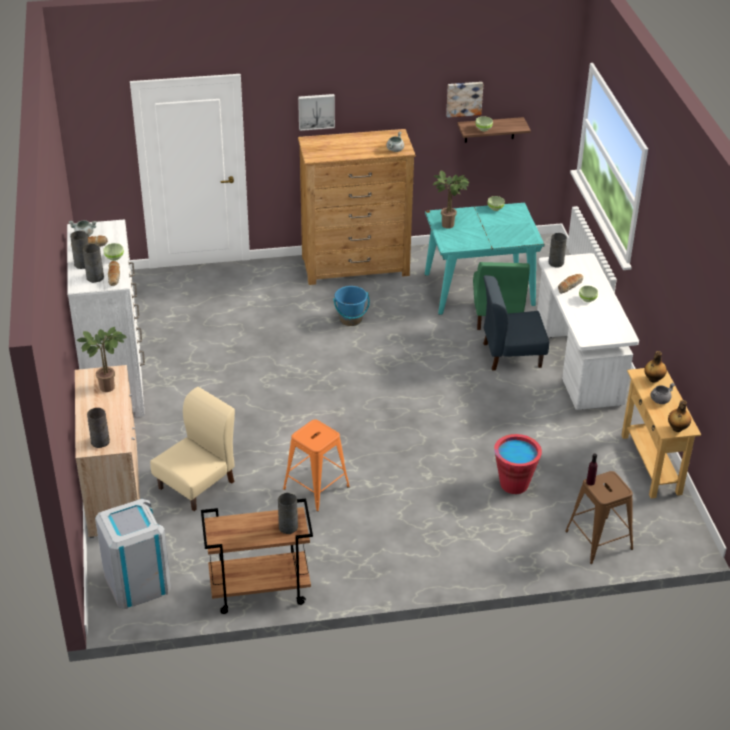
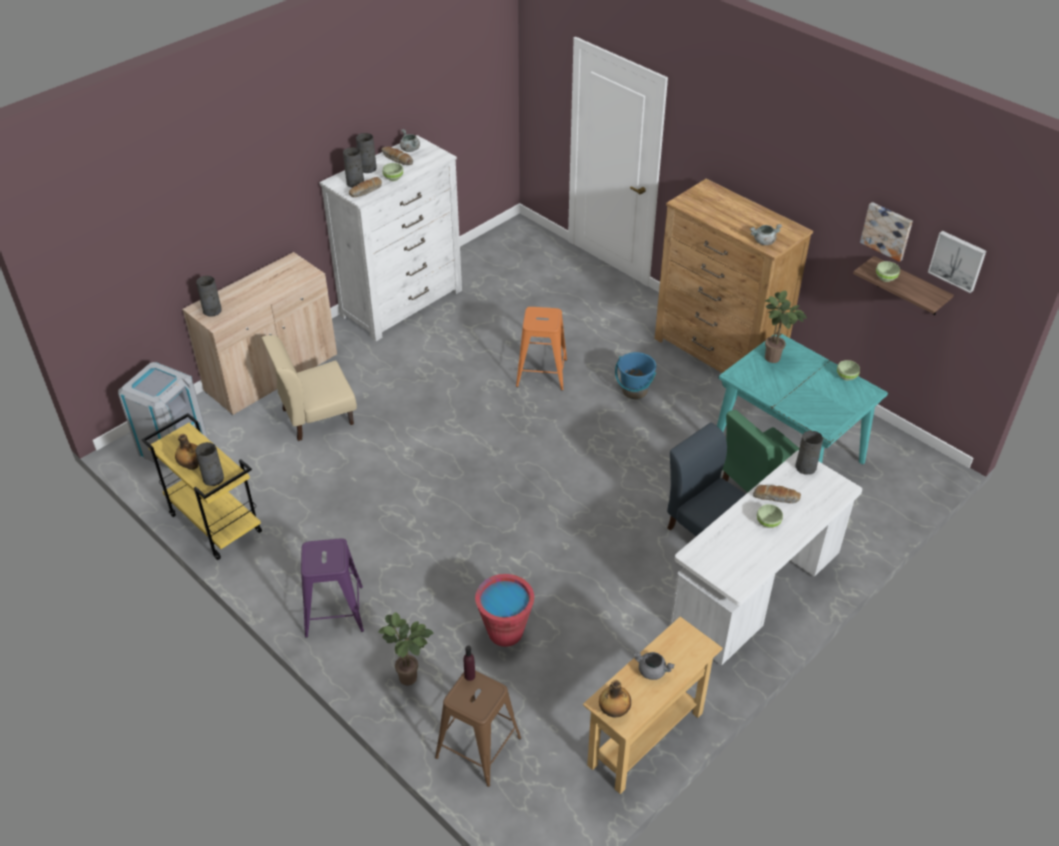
camera: 55 degrees right, 5 degrees up
(109, 386) = (288, 279): potted plant -> potted plant (411, 678)
(197, 485) = (317, 416): beige chair -> beige chair turned 150 degrees clockwise
(259, 591) = (214, 523): brown cart -> yellow cart
(316, 111) = (729, 159): picture -> picture (957, 260)
(316, 488) = (375, 491): orange stool -> orange stool (541, 373)
(417, 560) = (334, 611): none -> purple stool
(653, 379) = (685, 648): bottle -> bottle (191, 465)

